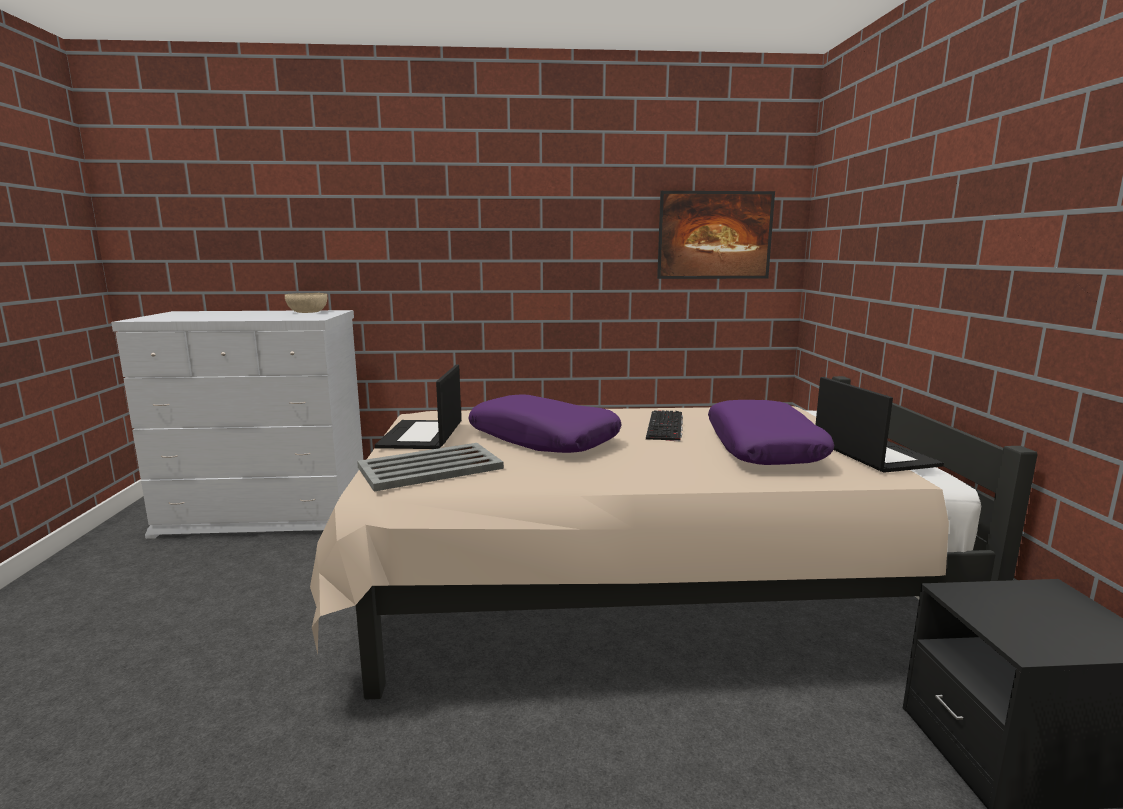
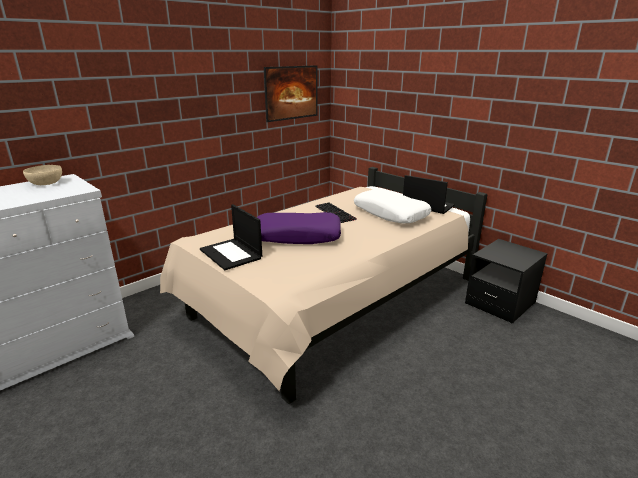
camera: 40 degrees left, 10 degrees up
(429, 468) = (281, 271): grey tray -> none
(764, 448) = (391, 213): purple pillow -> white pillow

